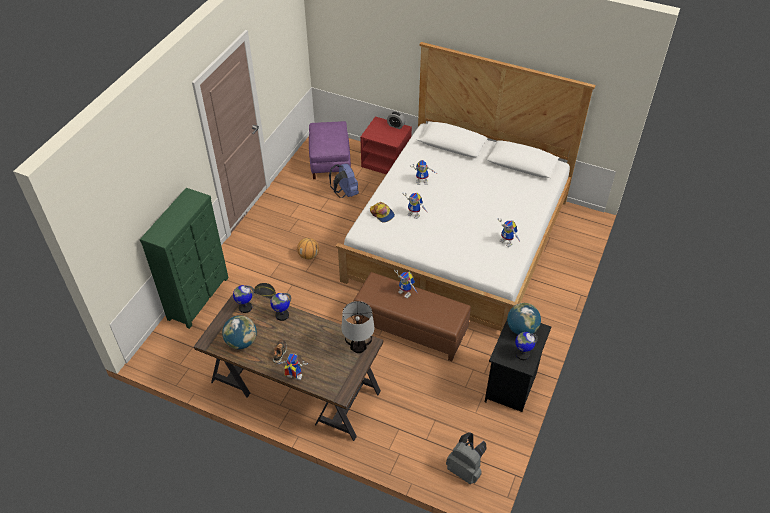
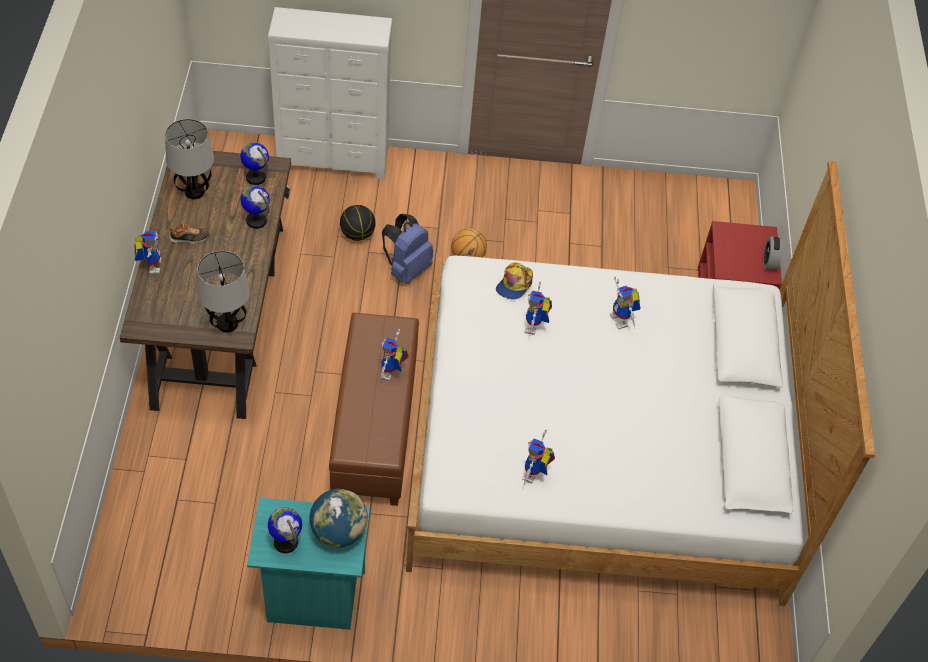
camera: 65 degrees right, 5 degrees up
(199, 298) = (333, 161): green dresser -> white dresser
(241, 342) = (194, 192): globe -> table lamp
(330, 162) = (685, 224): purple ottoman -> none
(345, 193) = (625, 264): blue backpack -> blue backpack (406, 268)
(465, 469) = (139, 563): grey backpack -> none
(511, 386) = (311, 596): black nightstand -> turquoise nightstand

